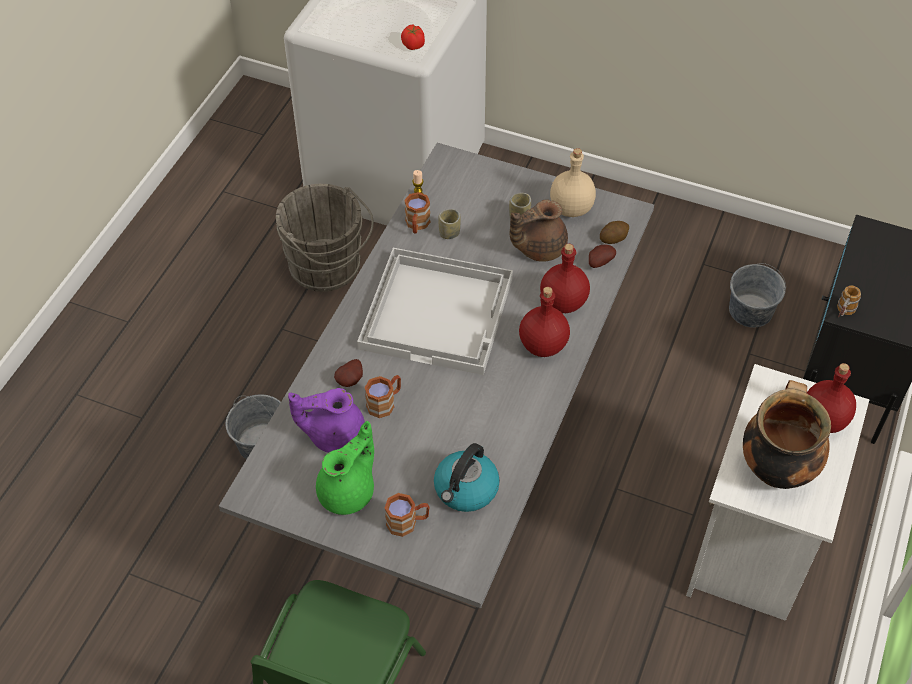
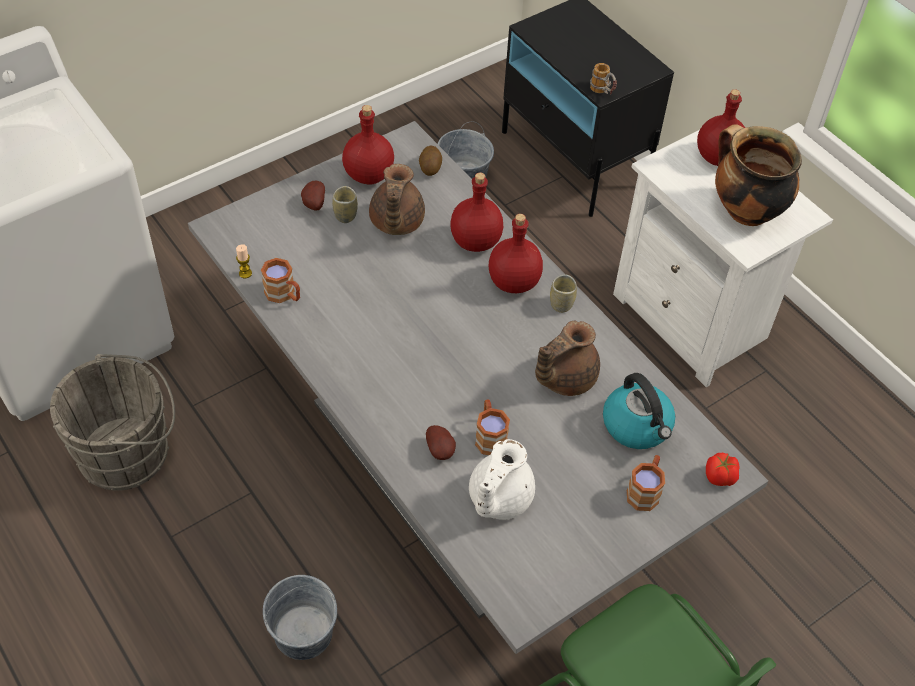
camera: 60 degrees left, 0 degrees up
(334, 434) = (498, 498): purple teapot -> white teapot
(349, 492) = (577, 521): green teapot -> none
(413, 45) = (82, 150): tomato -> tomato (720, 477)
(438, 312) = (411, 336): white tray -> none
(449, 233) = (318, 276): cup -> cup (561, 304)
(475, 421) = (563, 377): none -> brown teapot
(572, 208) = (369, 174): beige bottle -> red bottle
(599, 262) = (449, 192): potato -> potato (313, 204)

